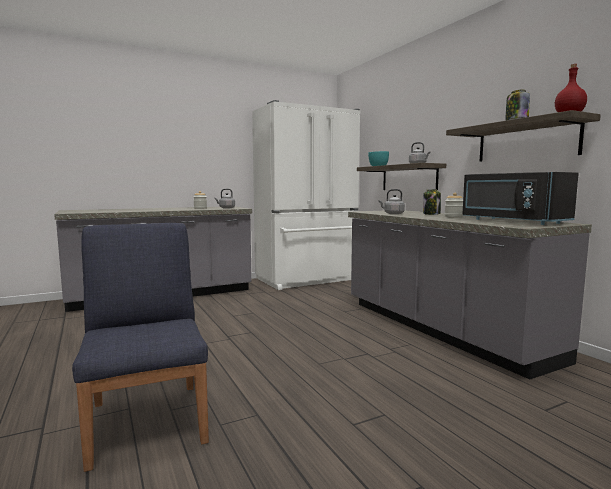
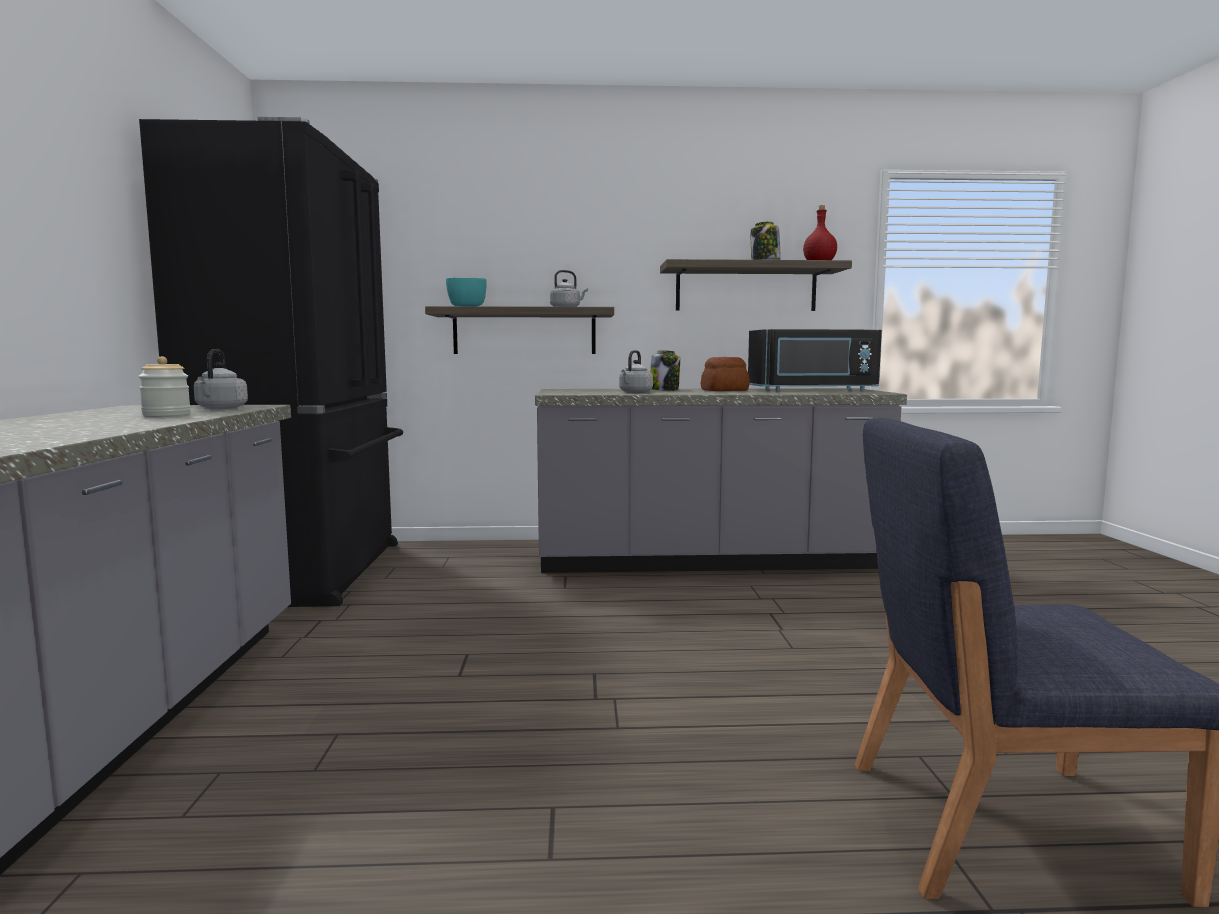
camera: 65 degrees left, 0 degrees up
(307, 280) = (310, 572): white fridge -> black fridge
(453, 217) = (725, 390): jar -> bread

